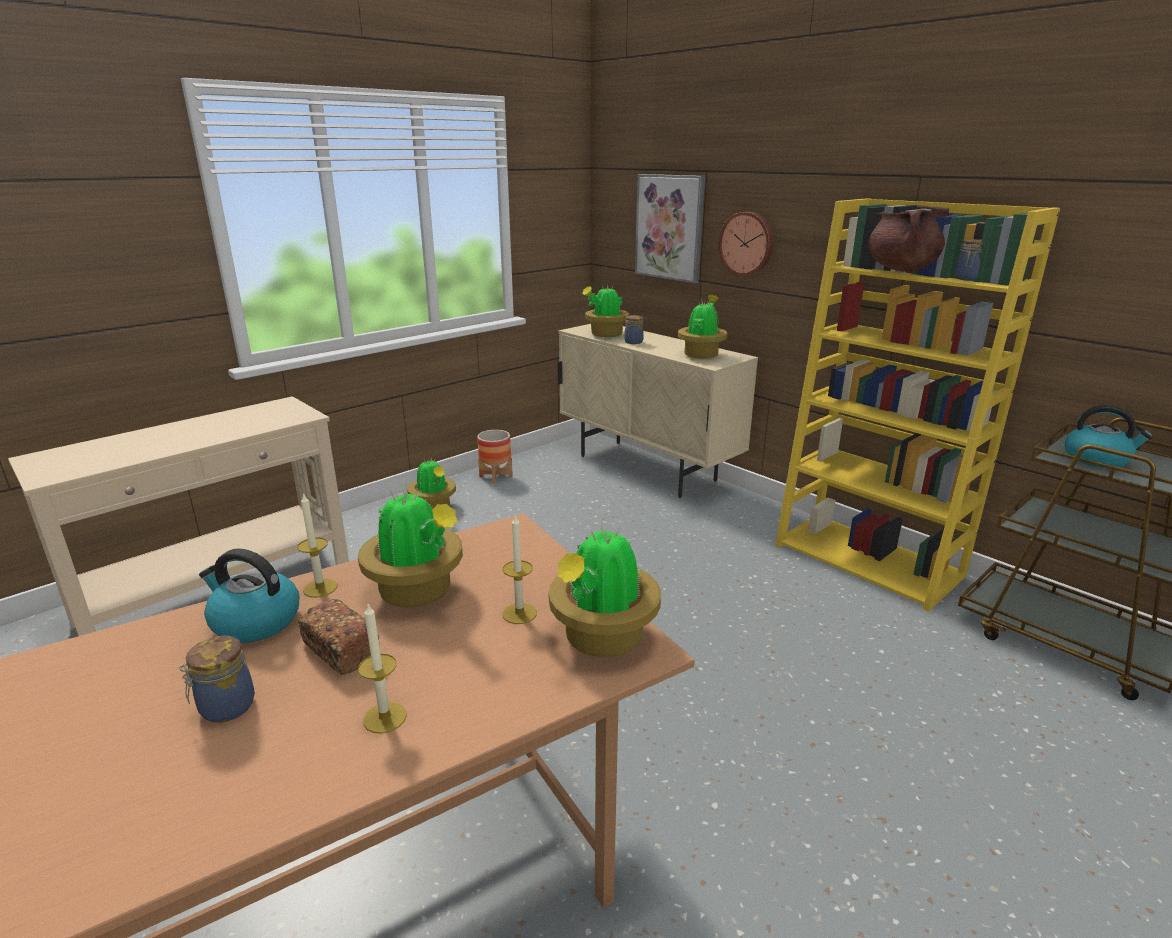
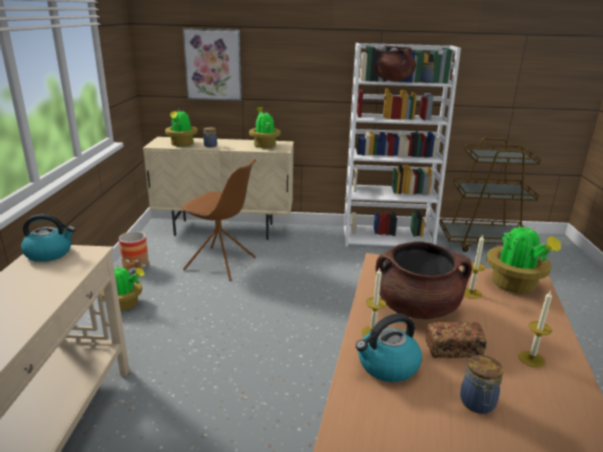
camera: 45 degrees left, 0 degrees up
(418, 592) = (416, 308): potted plant -> brown cooking pot
(581, 505) = (221, 264): none -> brown chair
(747, 243) = (277, 72): wall clock -> none
(869, 560) = (388, 237): yellow bookcase -> white bookcase
(1097, 459) = (492, 156): kettle -> kettle (50, 253)

